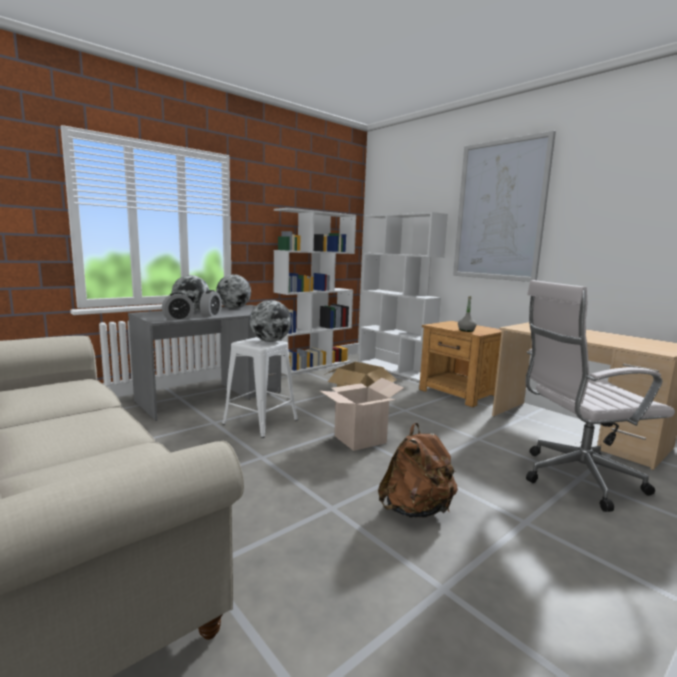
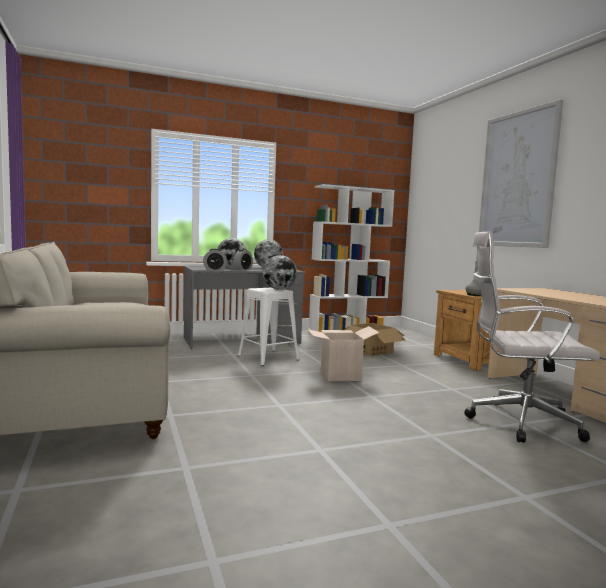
camera: 20 degrees right, 5 degrees down
(395, 369) = (426, 339): white bookcase -> none
(416, 510) = (344, 415): brown backpack -> none

